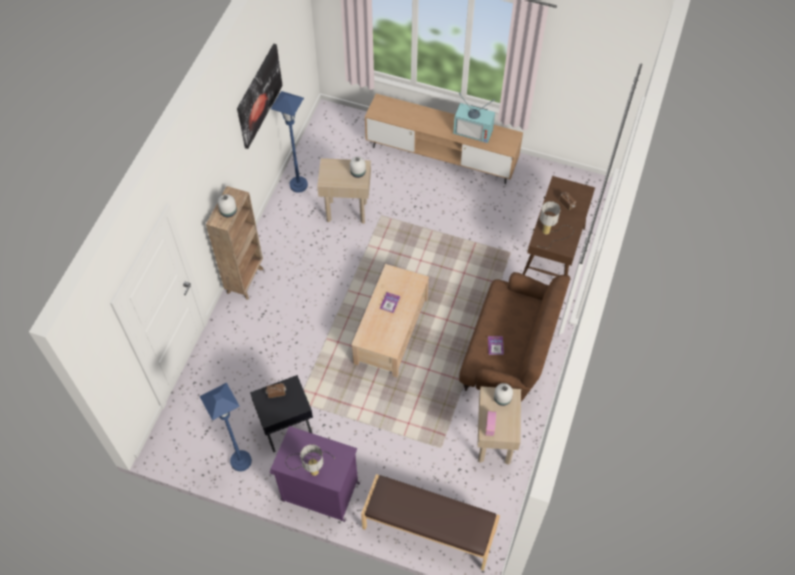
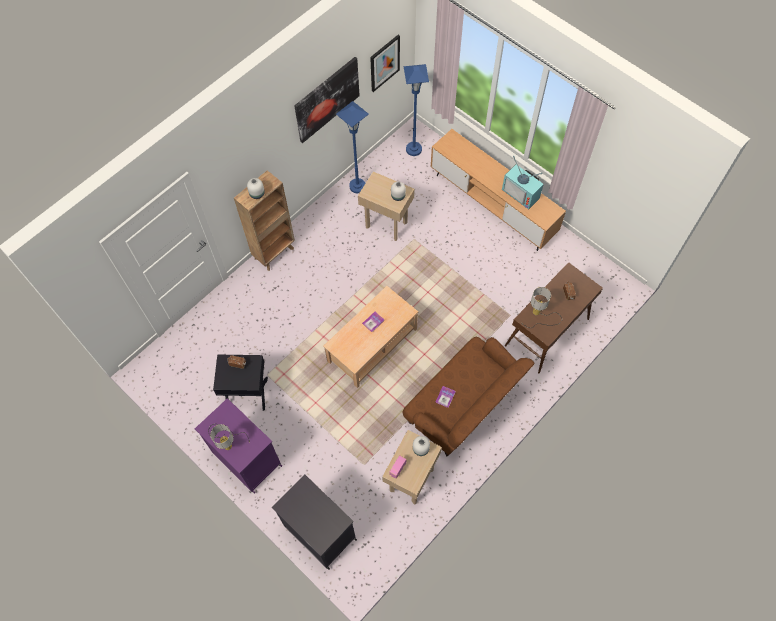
camera: 25 degrees right, 5 degrees up
(241, 461) = (198, 406): blue floor lamp -> blue floor lamp (413, 149)
(294, 45) = (384, 63): none -> picture
(428, 530) = (319, 531): brown bench -> black cabinet

